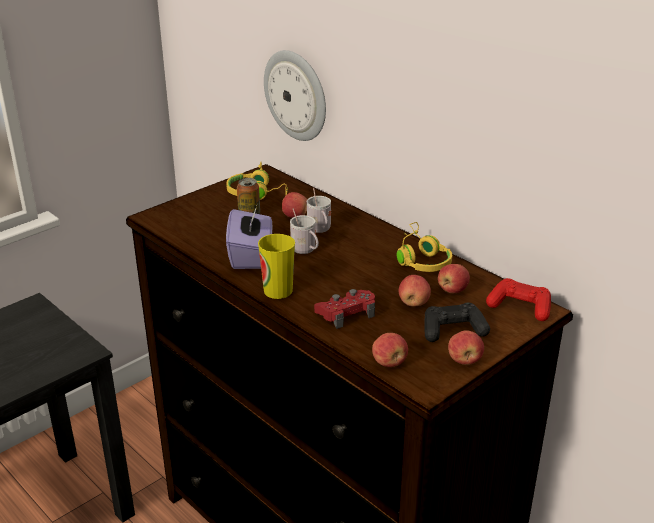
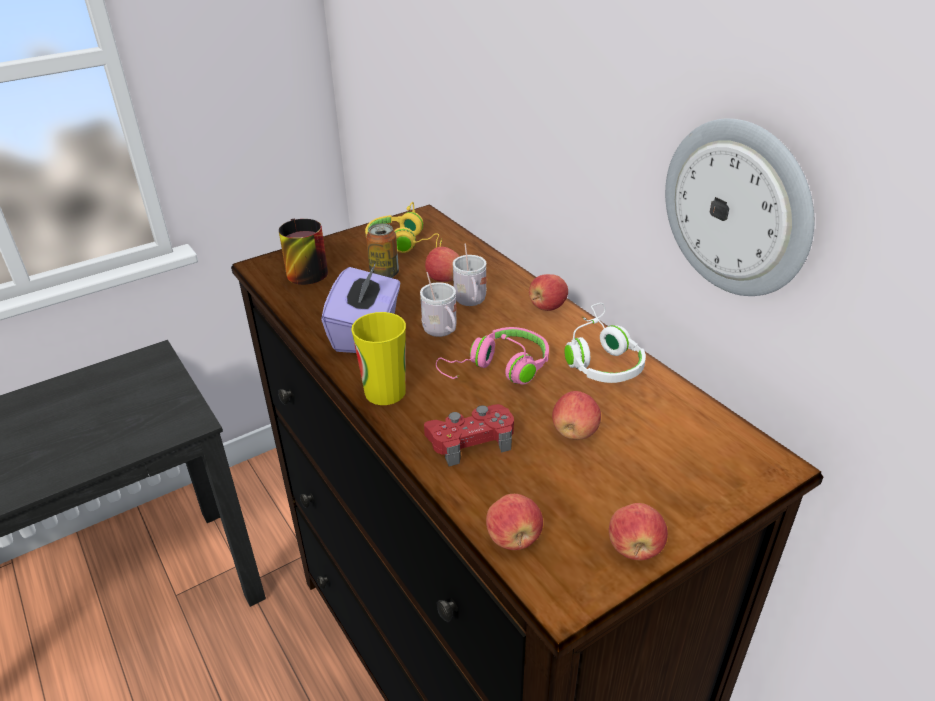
camera: 10 degrees right, 5 degrees up
(184, 218) = (301, 271): none -> mug
(296, 95) = (465, 115): wall clock -> wall clock (738, 208)
(353, 271) = (499, 369): none -> pink headphones
(421, 259) = (601, 358): yellow headphones -> white headphones
(452, 290) = (637, 415): apple -> apple (547, 307)
(453, 330) = (626, 488): black game controller -> none
(520, 307) = (738, 456): red game controller -> none

